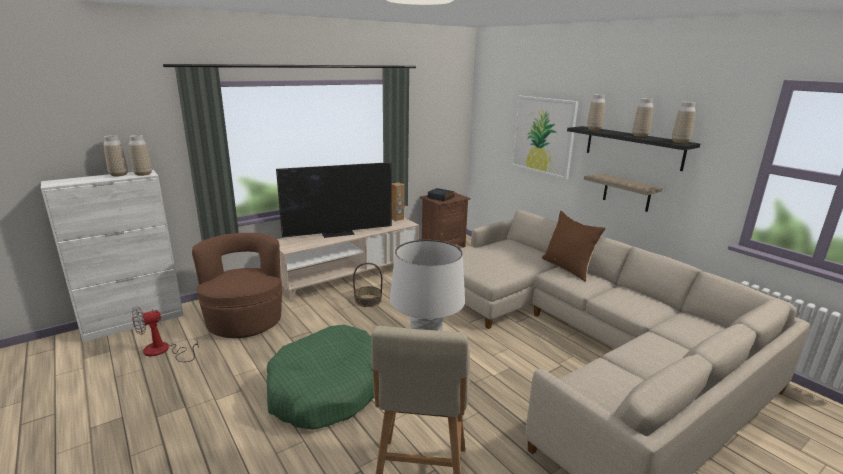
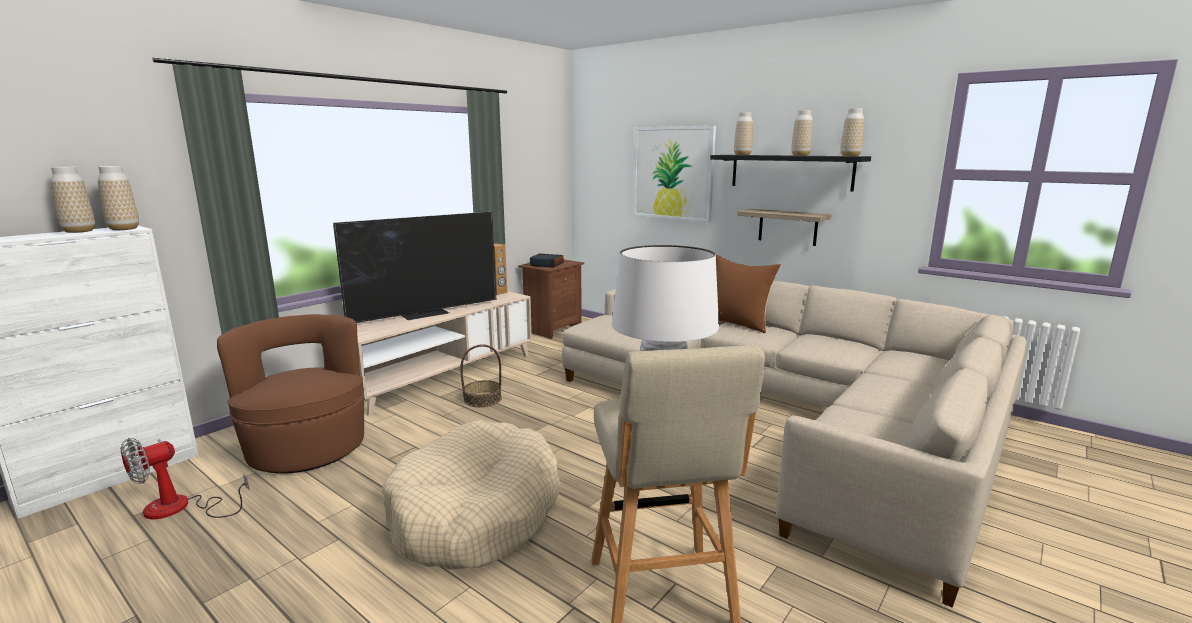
camera: 15 degrees left, 5 degrees down
(328, 389) = (476, 513): green dog bed -> beige dog bed

